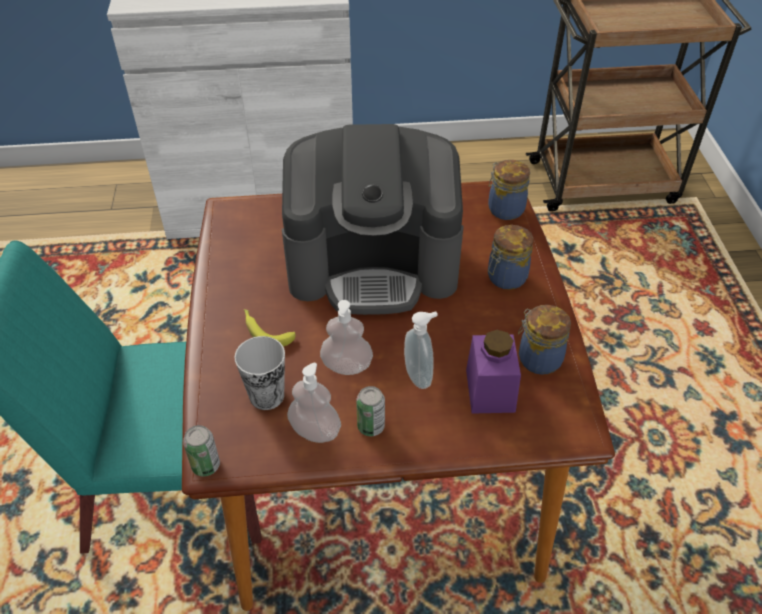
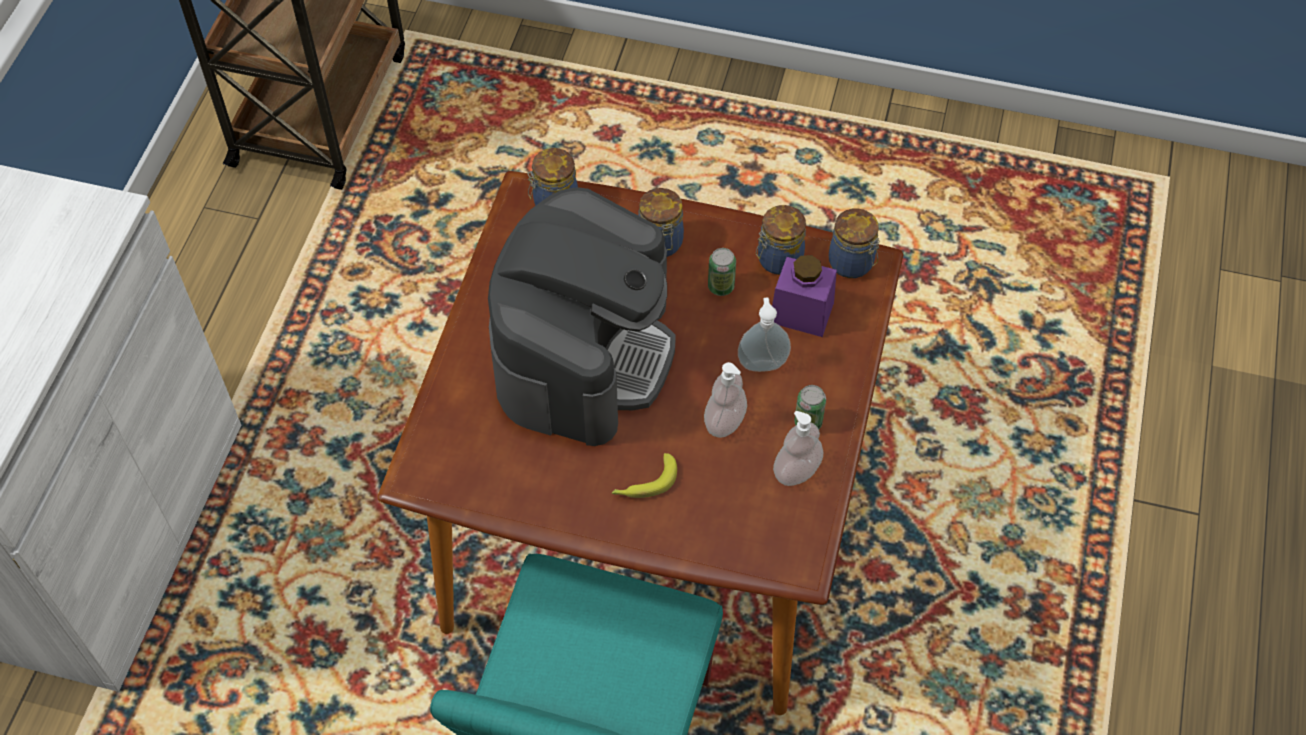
camera: 70 degrees left, 10 degrees up
(206, 465) = (804, 575): can -> can (721, 286)
(267, 396) = (736, 502): cup -> none
(569, 415) = (852, 264): none -> jar

